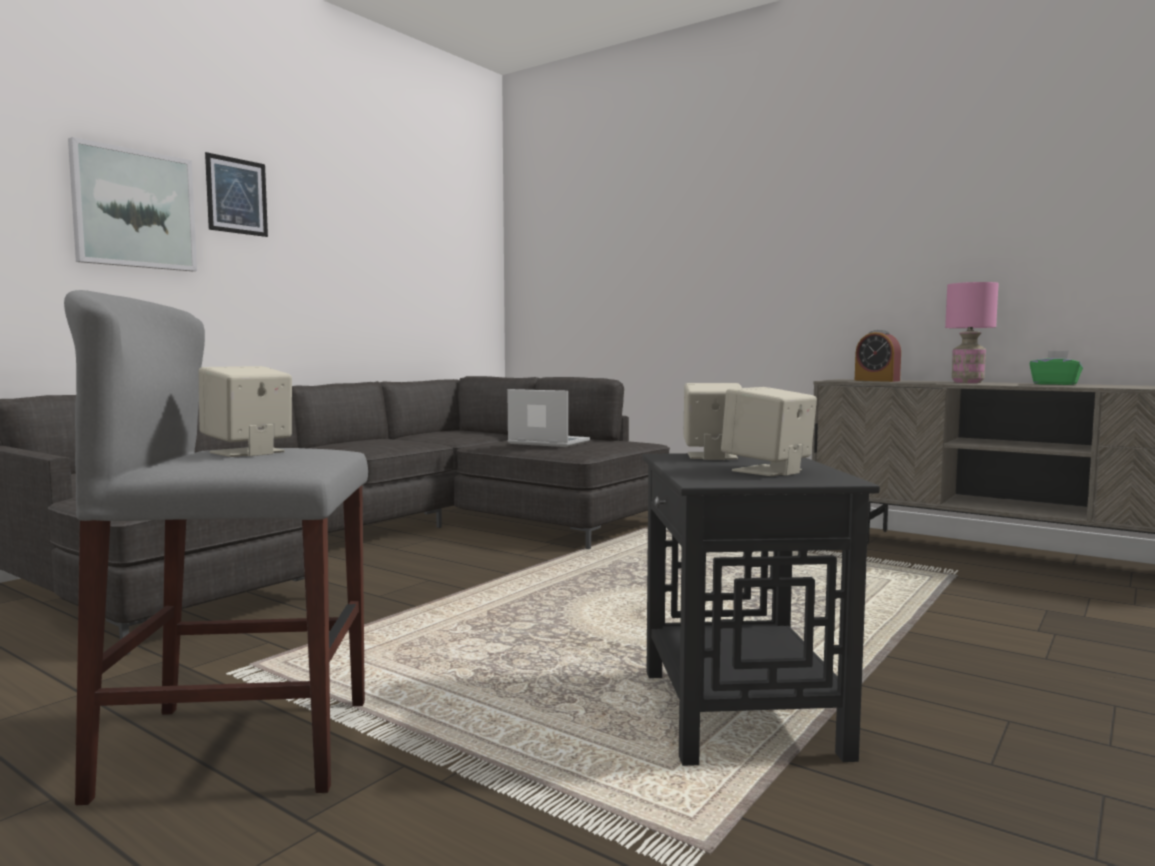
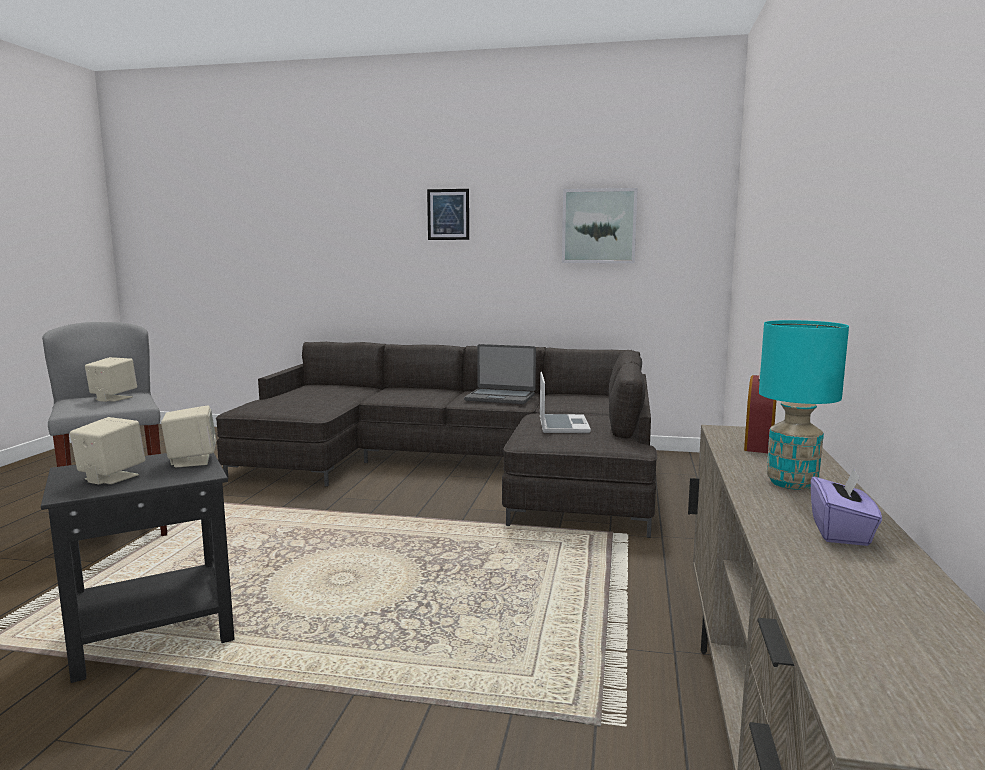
camera: 65 degrees right, 5 degrees up
(134, 209) = (384, 233): picture -> picture (599, 226)
(386, 443) = (500, 397): none -> laptop
(968, 382) = (792, 483): pink table lamp -> turquoise table lamp
(1055, 384) = (841, 532): green tissue box -> purple tissue box

